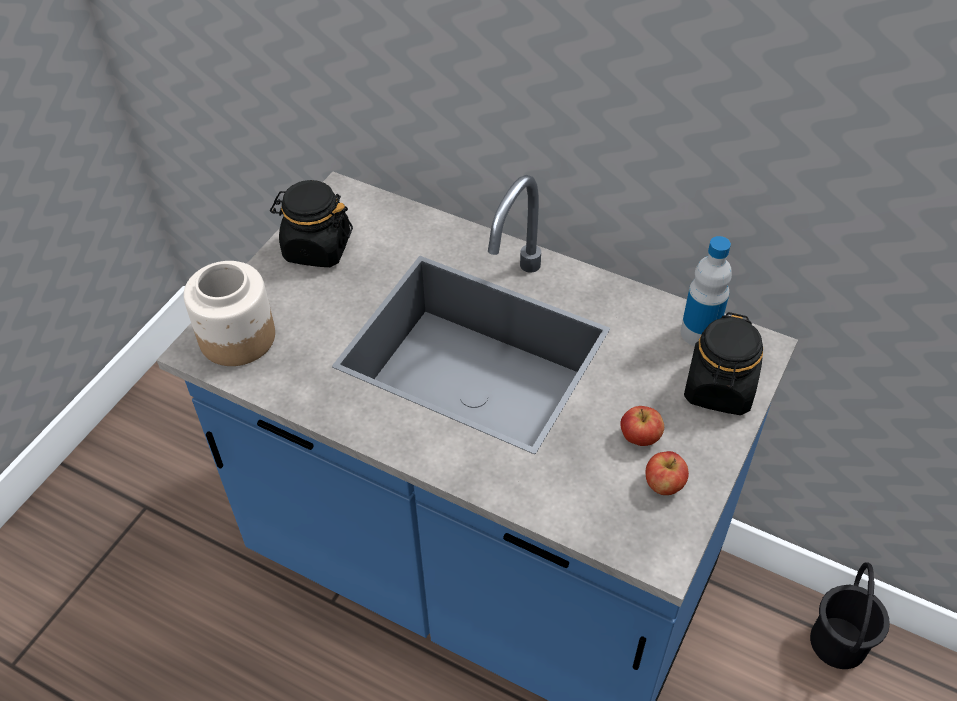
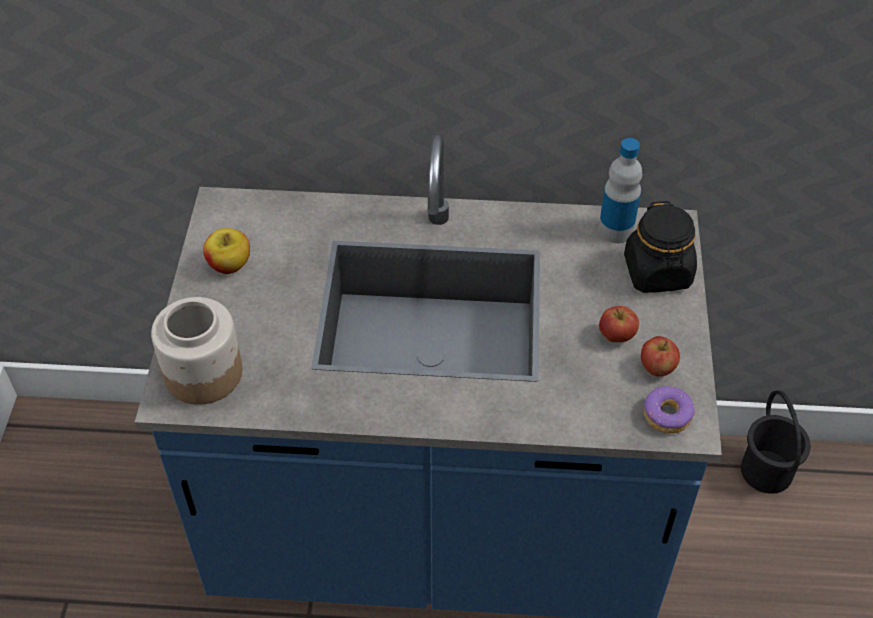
camera: 25 degrees left, 0 degrees up
(316, 248) = (229, 264): black jar -> apple
(647, 537) = (667, 415): none -> donut

